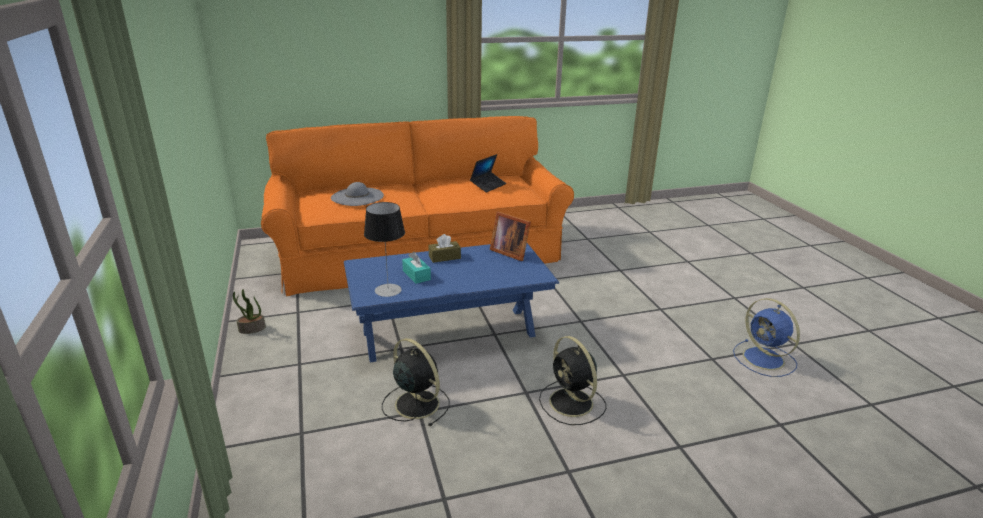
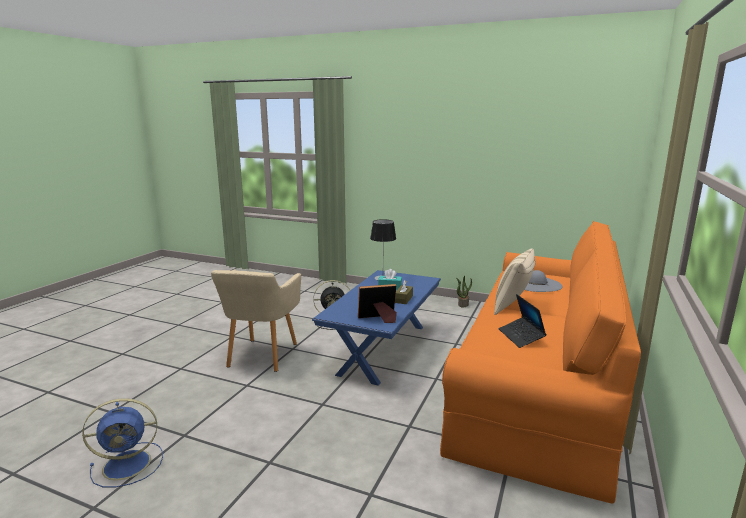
camera: 130 degrees right, 10 degrees down
(424, 200) = (513, 307): none -> beige pillow
(572, 403) = (261, 356): black fan -> beige armchair
(765, 359) = (129, 464): blue fan -> blue fan turned 150 degrees clockwise

